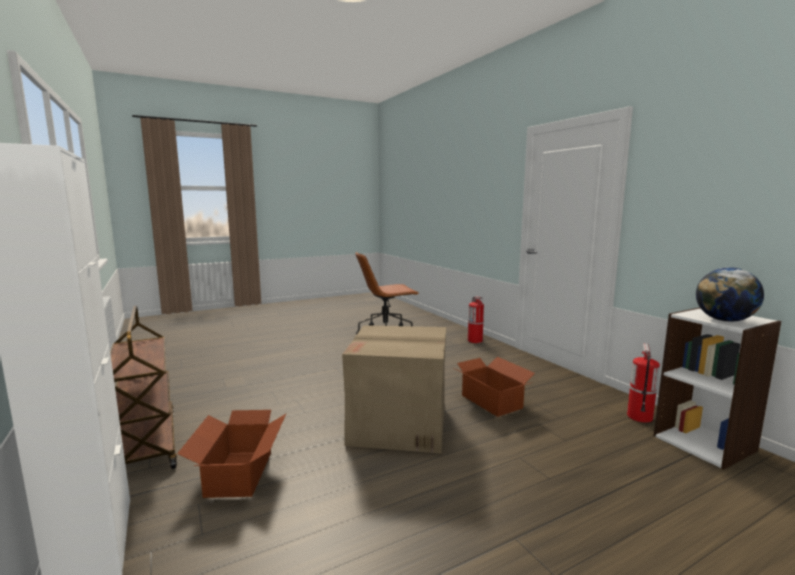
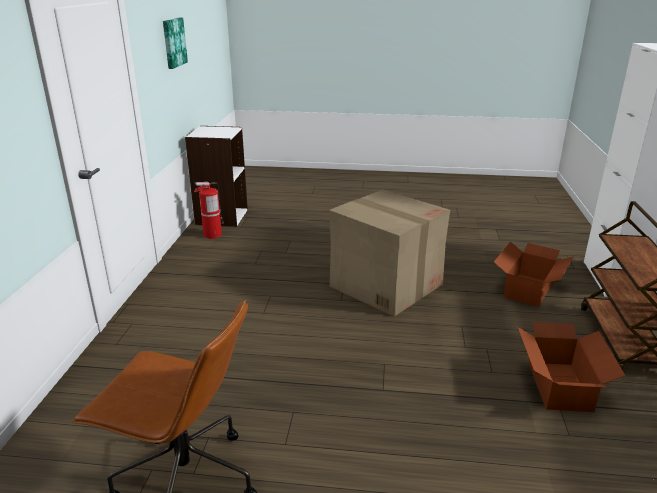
camera: 145 degrees left, 15 degrees up
(475, 341) = (107, 371): fire extinguisher -> none
(491, 402) = (284, 277): cardboard box -> cardboard box (560, 386)
(724, 320) = (225, 130): globe -> none
(745, 187) = (173, 42): none -> picture

